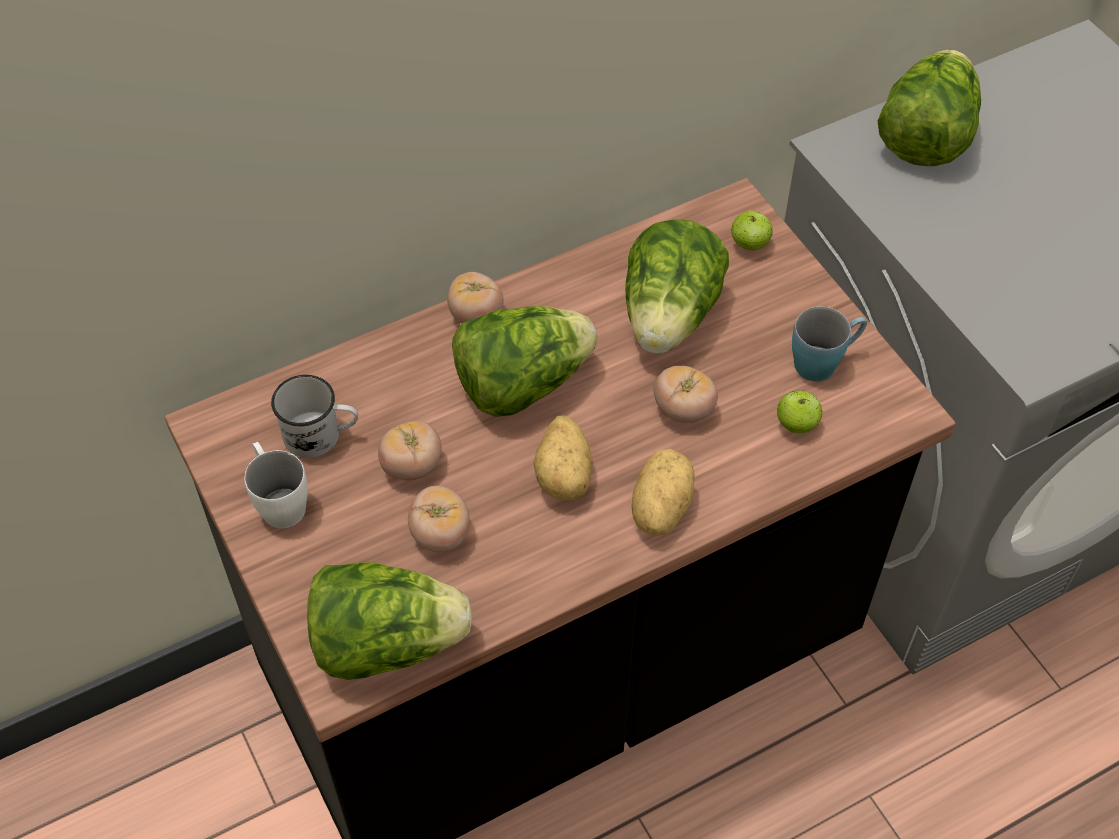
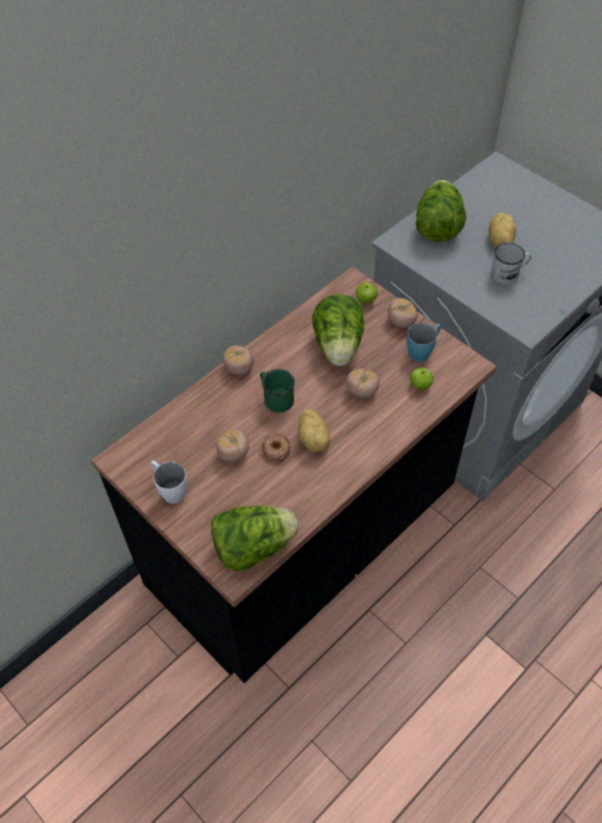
camera: 15 degrees left, 0 degrees up
(321, 436) = (180, 450): white mug -> white mug (508, 274)
(440, 534) = (261, 485): tomato -> tomato (401, 322)
(490, 477) = (276, 449): none -> donut
(522, 384) = (275, 398): lettuce -> green mug
(658, 508) = (366, 443): potato -> potato (499, 242)

